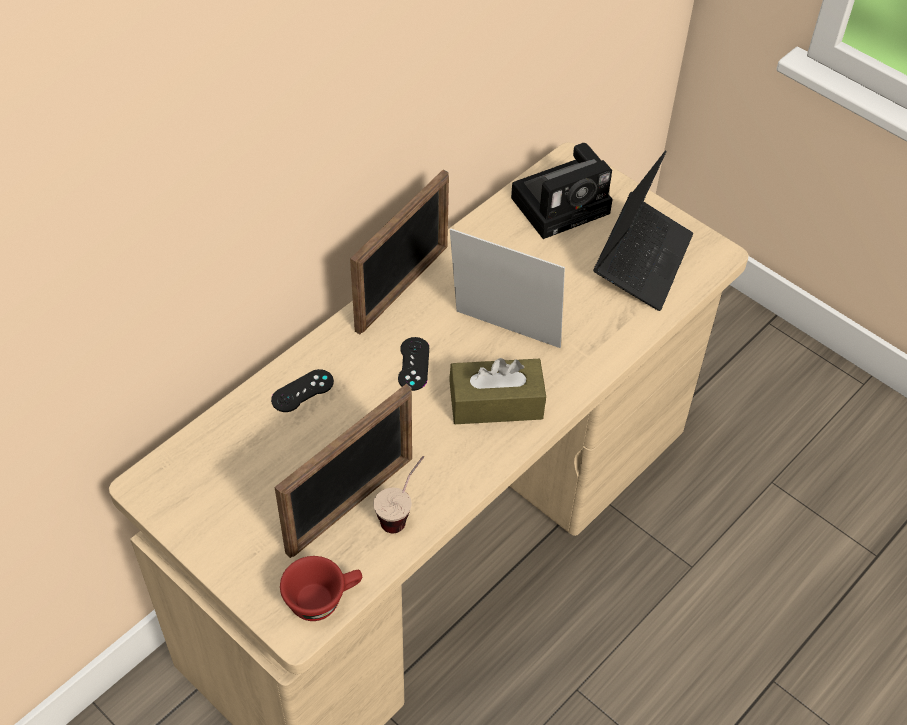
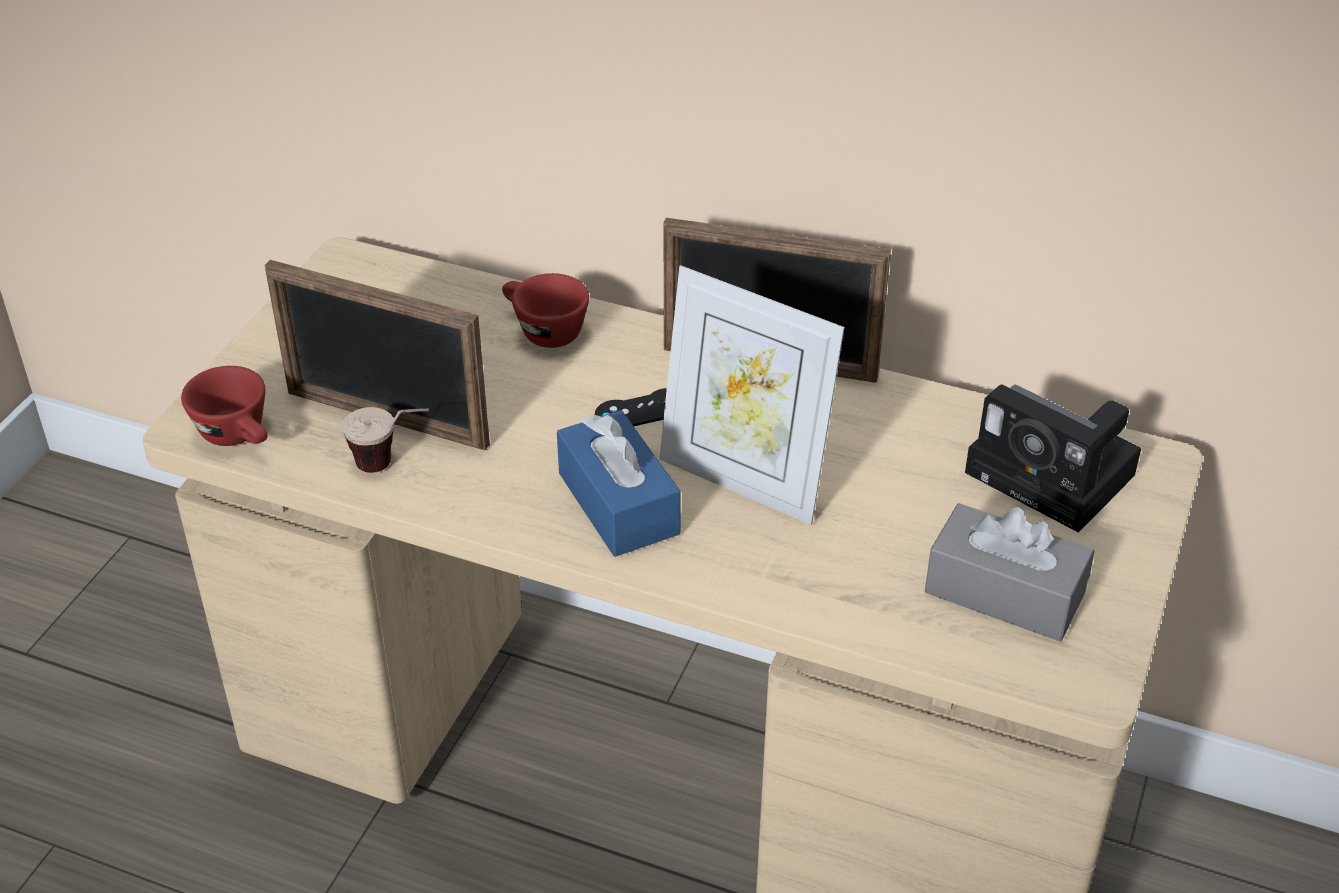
camera: 70 degrees right, 10 degrees down
(302, 391) = (543, 331): black game controller -> red cup
(496, 403) = (618, 503): brown tissue box -> blue tissue box
(503, 337) = (743, 480): picture frame -> picture frame turned 120 degrees clockwise
(642, 260) = (1004, 593): laptop -> grey tissue box

